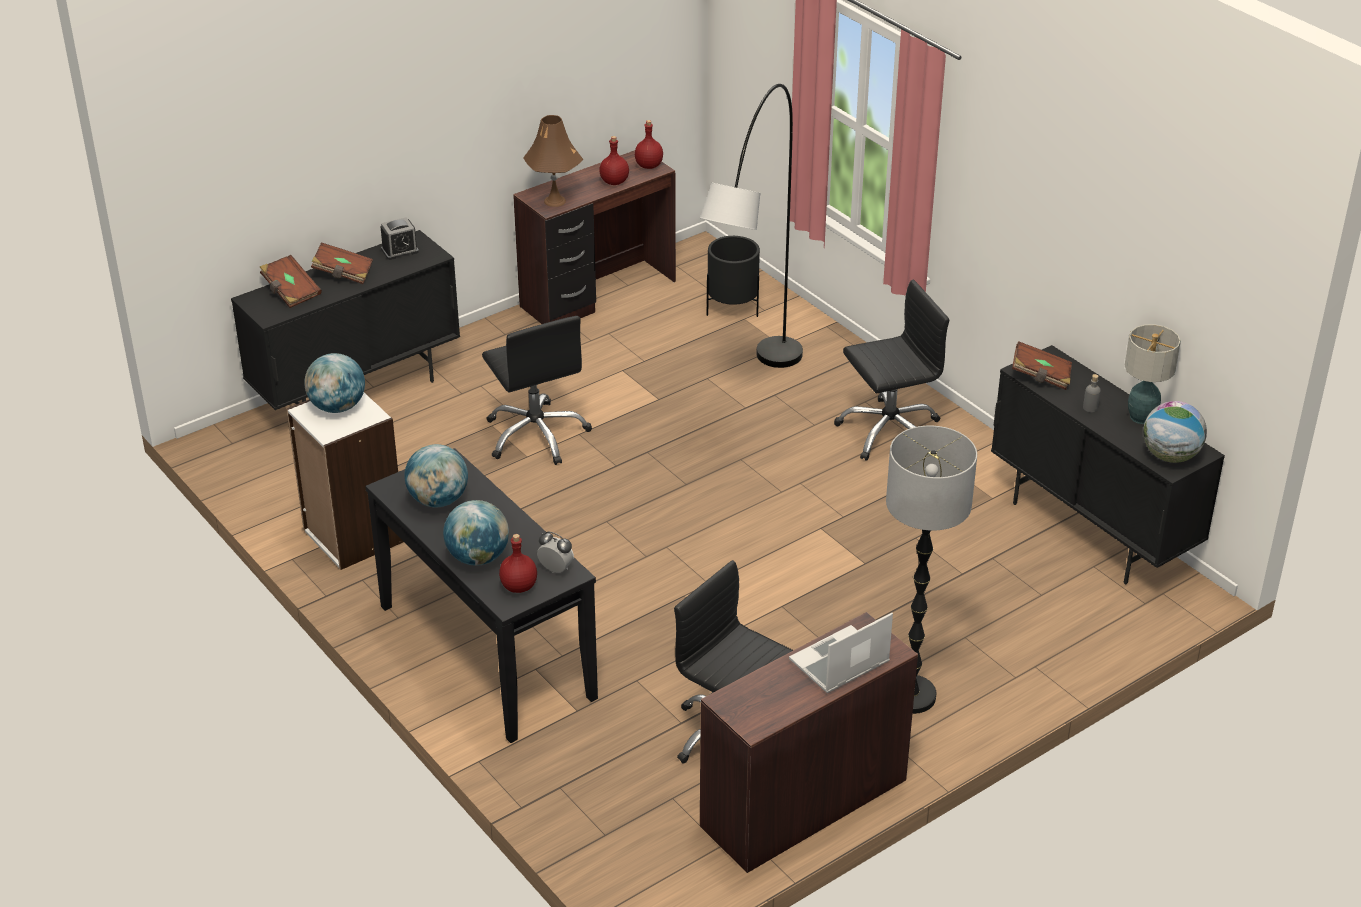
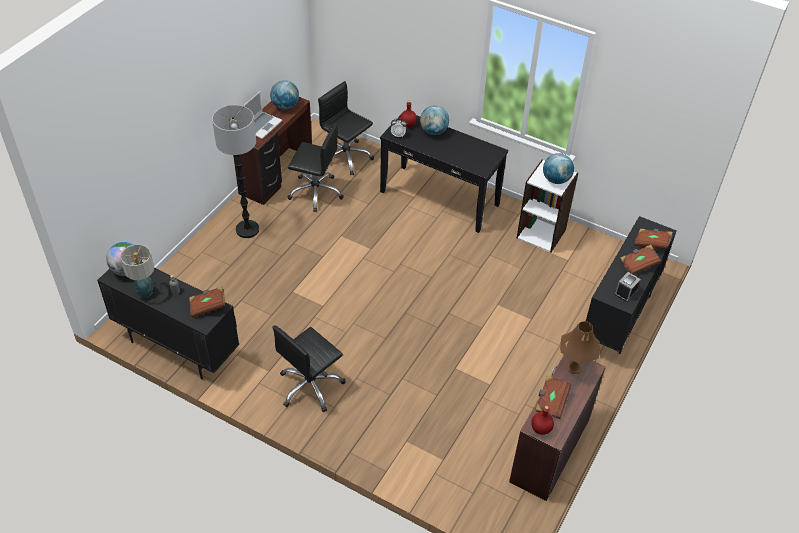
camera: 155 degrees right, 10 degrees up
(438, 500) = (471, 151): globe -> globe (285, 106)
(536, 435) = (503, 320): black office chair -> black office chair (345, 157)
(615, 182) = (551, 401): red bottle -> brown book
(732, 307) = (456, 468): black planter -> none
(751, 402) = (400, 383): grey floor lamp -> none

